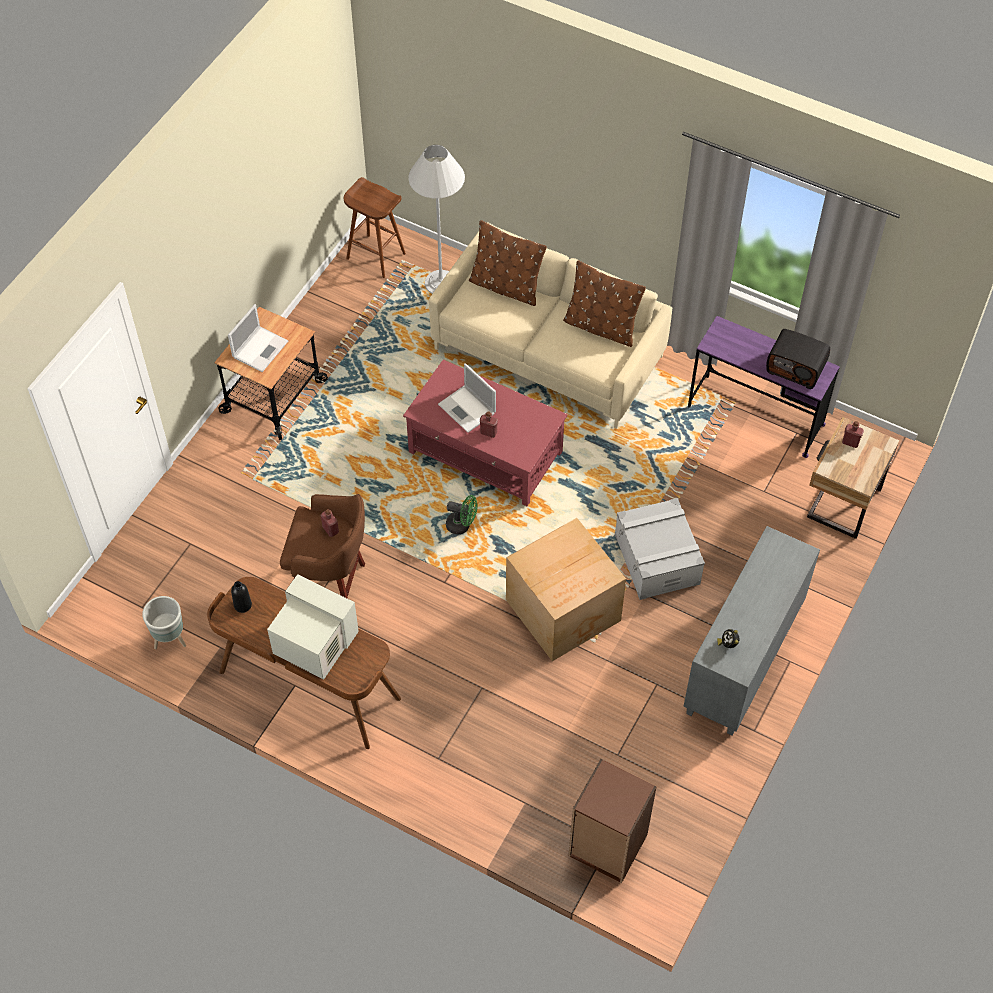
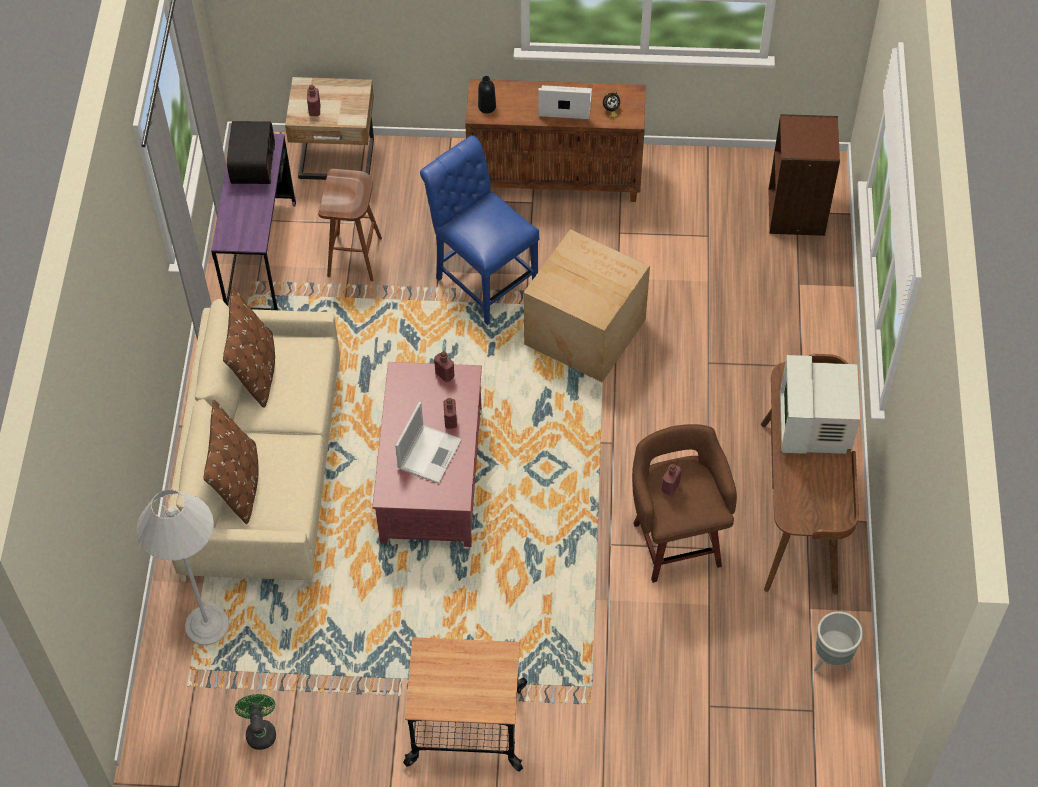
camera: 115 degrees left, 0 degrees up
(242, 605) = (812, 512): black bottle -> black bottle (487, 107)
(260, 348) = (468, 682): laptop -> laptop (564, 104)
(375, 256) = (193, 720): brown stool -> brown stool (355, 257)
(462, 525) = (536, 456): green fan -> green fan (260, 730)
(533, 445) = (444, 375): none -> red bottle
(657, 559) = (483, 279): grey storage box -> blue chair
(743, 661) = (556, 179): grey cabinet -> brown cabinet

